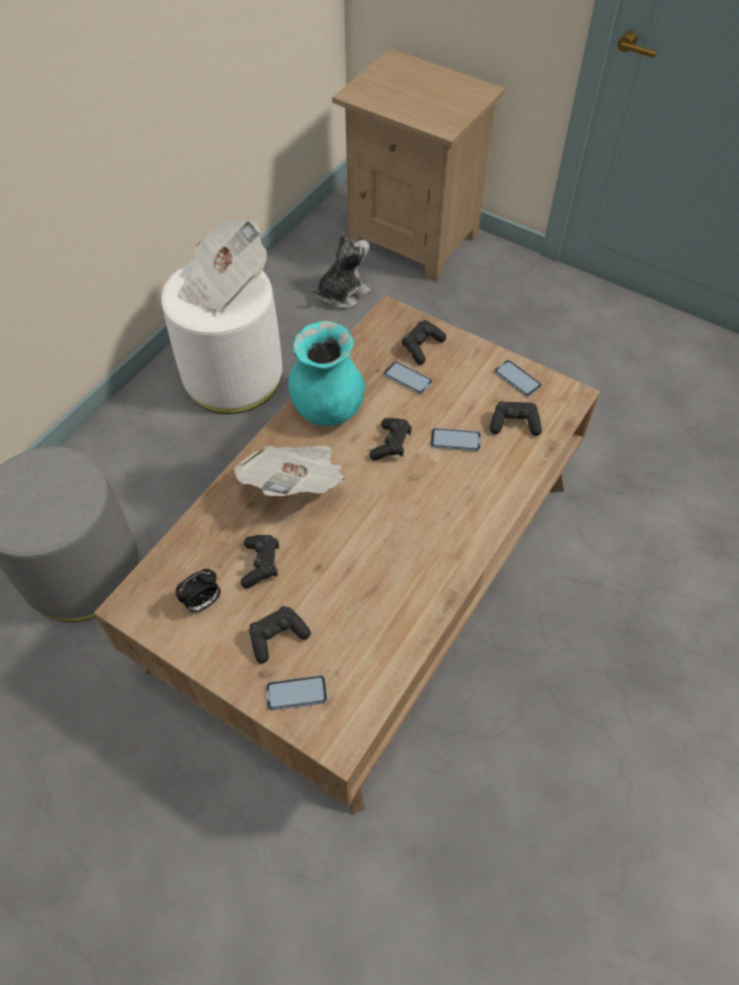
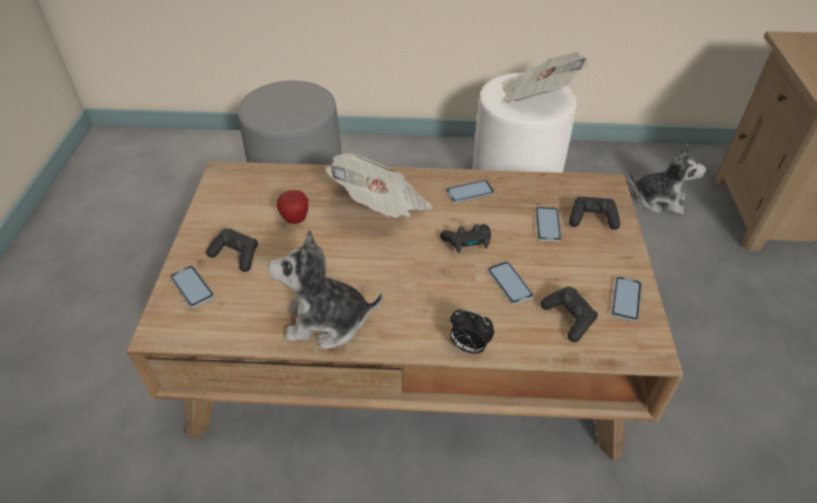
camera: 60 degrees right, 10 degrees down
(202, 602) = (244, 205): alarm clock -> alarm clock (468, 347)
(261, 564) = (295, 220): black game controller -> apple
(327, 409) = (469, 192): turquoise vase -> phone
(416, 592) = (327, 322): none -> plush toy

